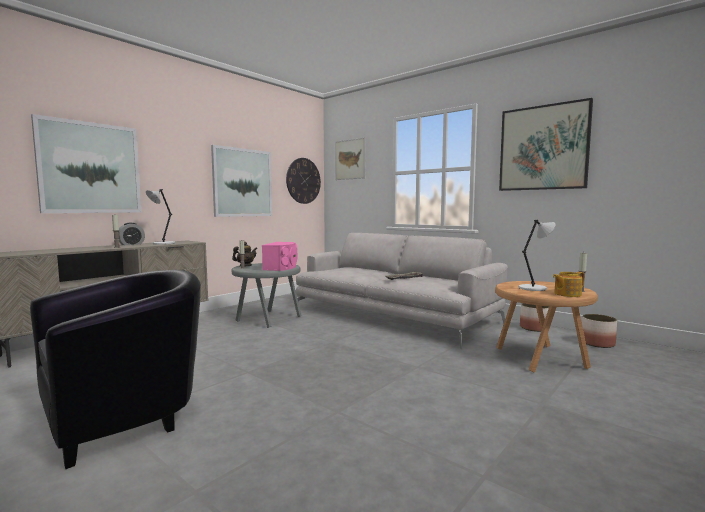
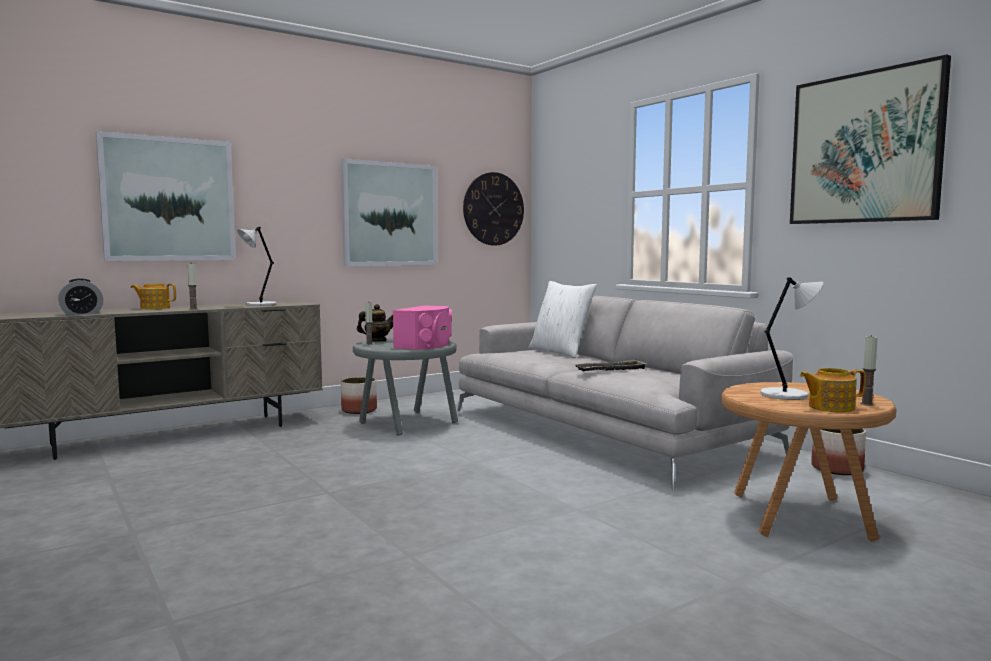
camera: 15 degrees right, 0 degrees up
(84, 247) = (154, 308): none -> teapot
(127, 415) = (148, 529): black armchair -> none
(131, 244) = (218, 305): alarm clock -> alarm clock (82, 314)
(350, 159) = (567, 173): picture -> none
(361, 268) = (560, 352): none -> white pillow
(597, 343) = (937, 503): planter -> planter (359, 410)

